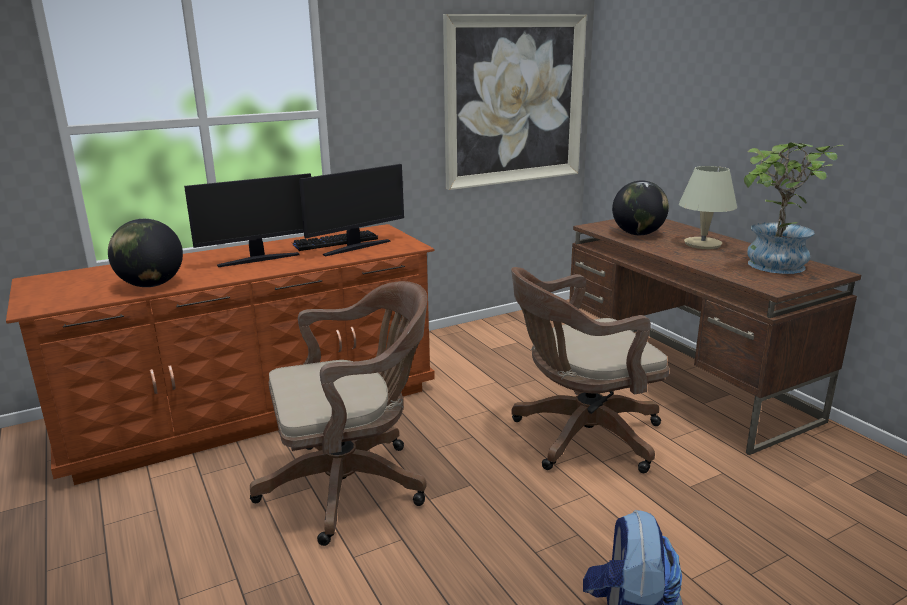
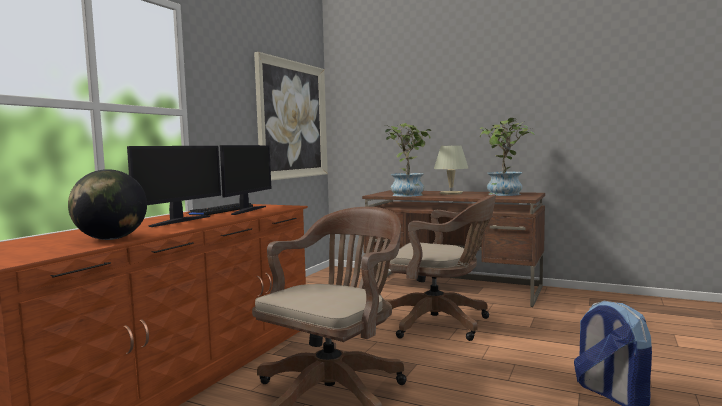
camera: 35 degrees left, 15 degrees down
(580, 437) = (441, 323): brown office chair -> brown office chair turned 105 degrees counterclockwise
(637, 234) = (408, 194): globe -> potted plant

